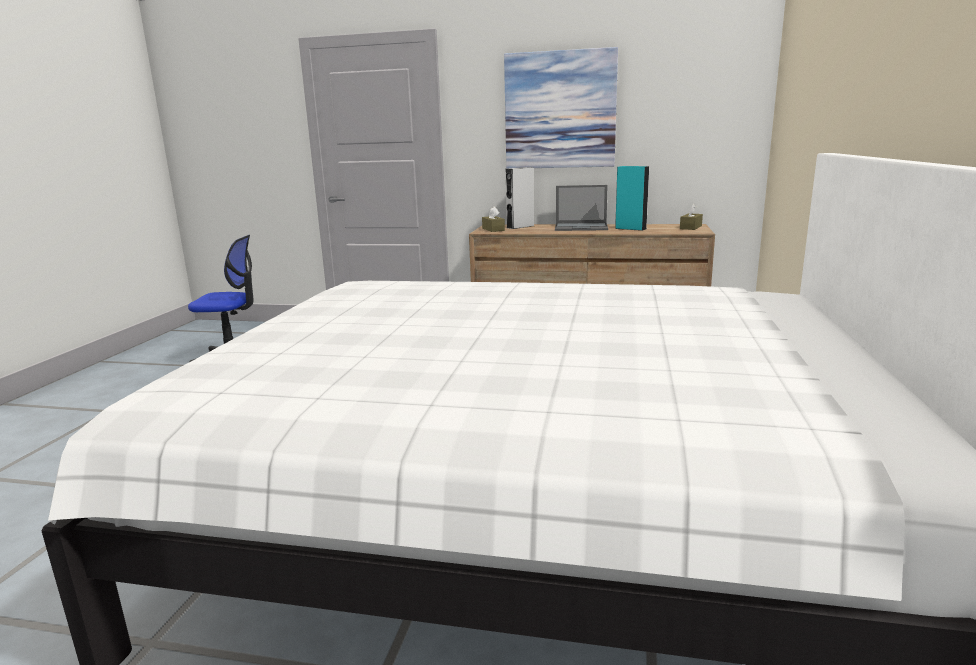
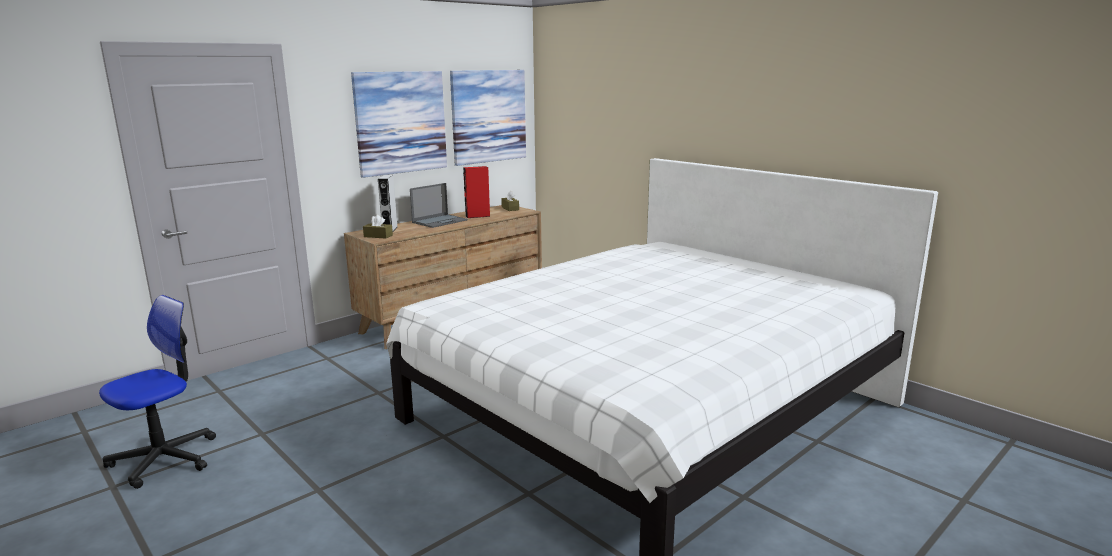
camera: 55 degrees left, 0 degrees up
(630, 228) = (477, 216): turquoise speaker -> red speaker
(689, 105) = (489, 116): none -> picture

